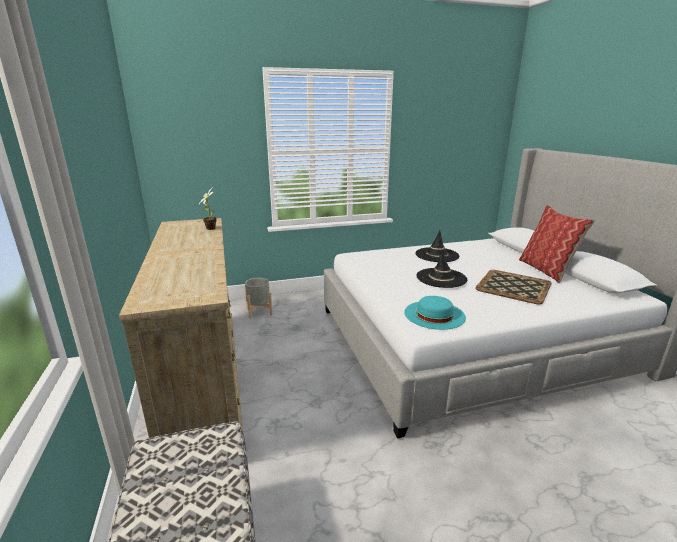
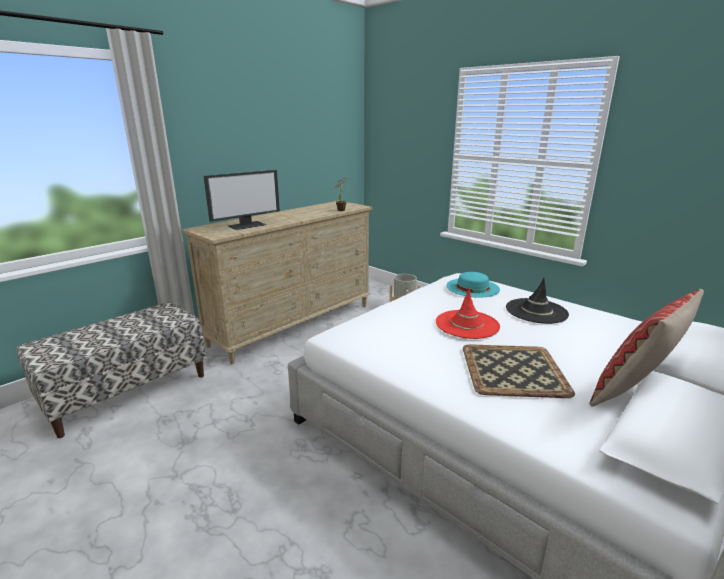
camera: 60 degrees right, 0 degrees up
(187, 274) = (247, 225): none -> monitor
(434, 314) = (369, 335): turquoise hat -> turquoise hat (472, 287)
(441, 278) = (467, 324): black hat -> red hat

